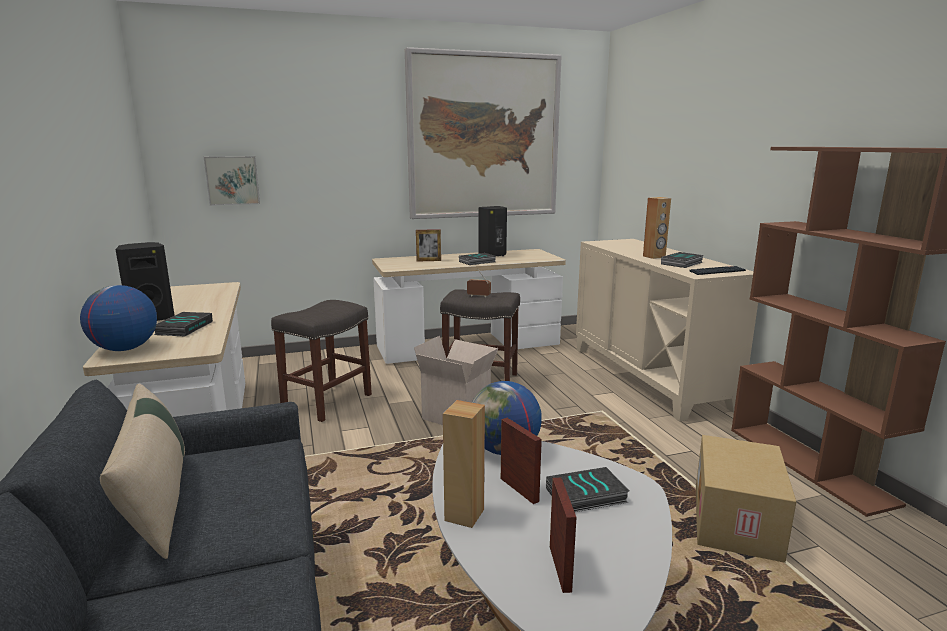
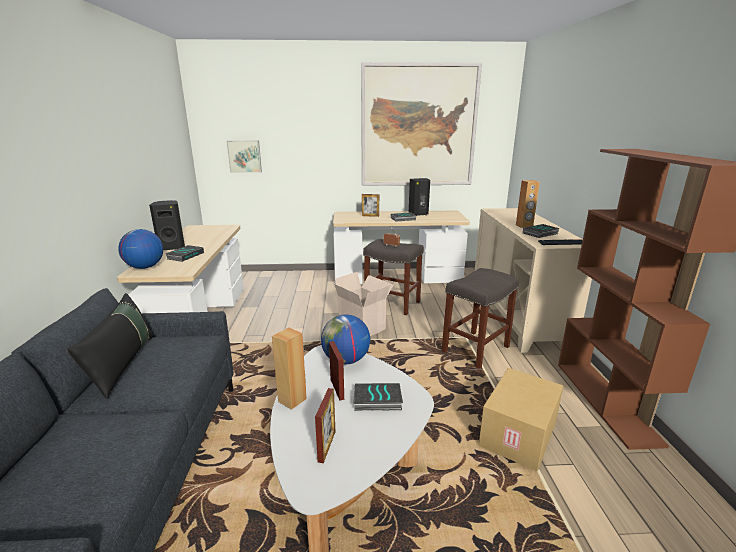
camera: 15 degrees right, 5 degrees up
(158, 502) = (123, 364): beige pillow -> black pillow
(327, 402) = (286, 307): grey stool -> grey stool (475, 350)

